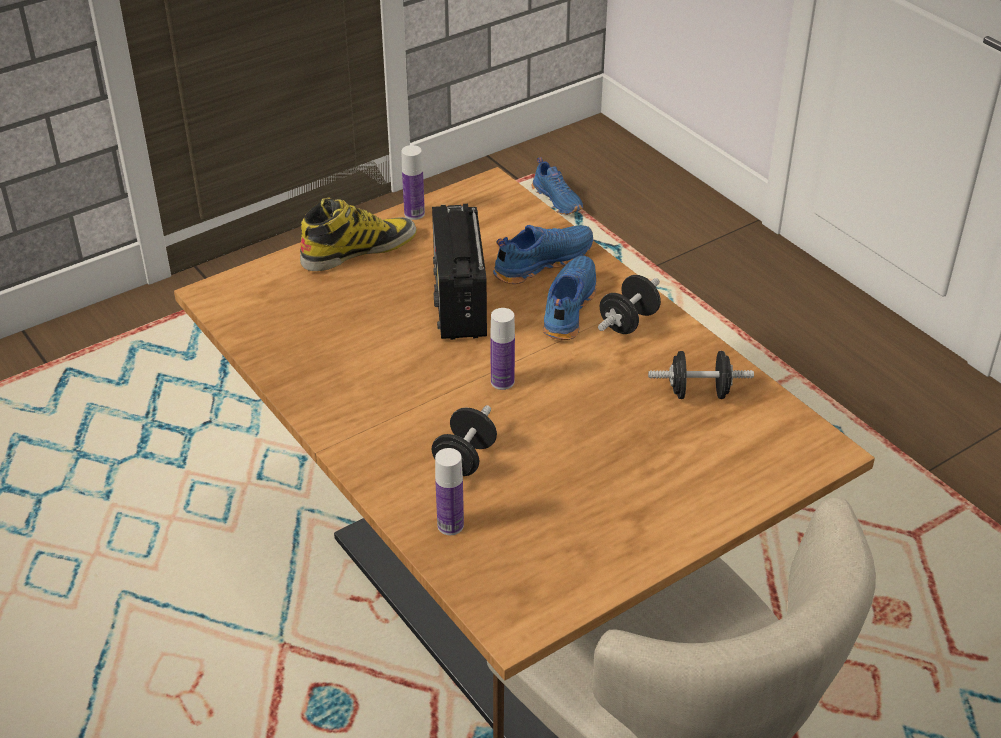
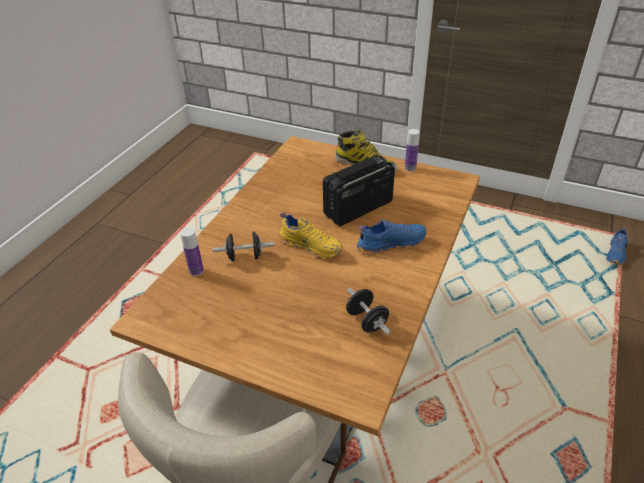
camera: 60 degrees right, 0 degrees up
(502, 382) = (311, 245): bottle -> yellow shoe
(541, 262) = (418, 220): blue shoe -> none
(628, 322) = (401, 269): black dumbbell -> none

